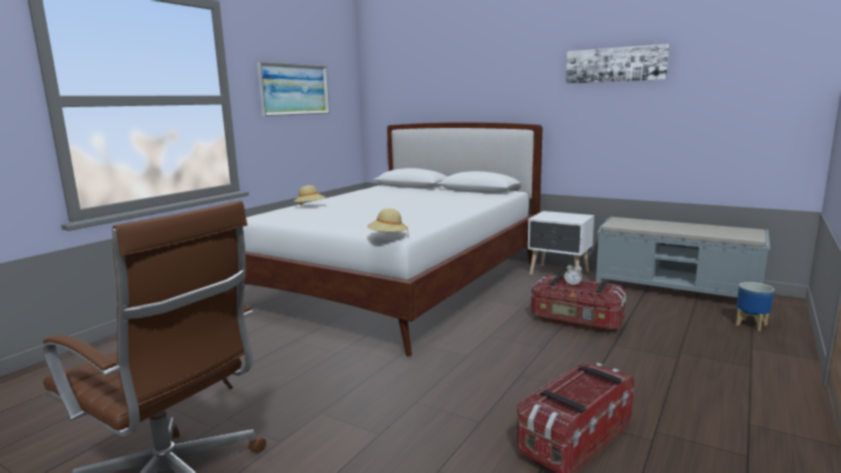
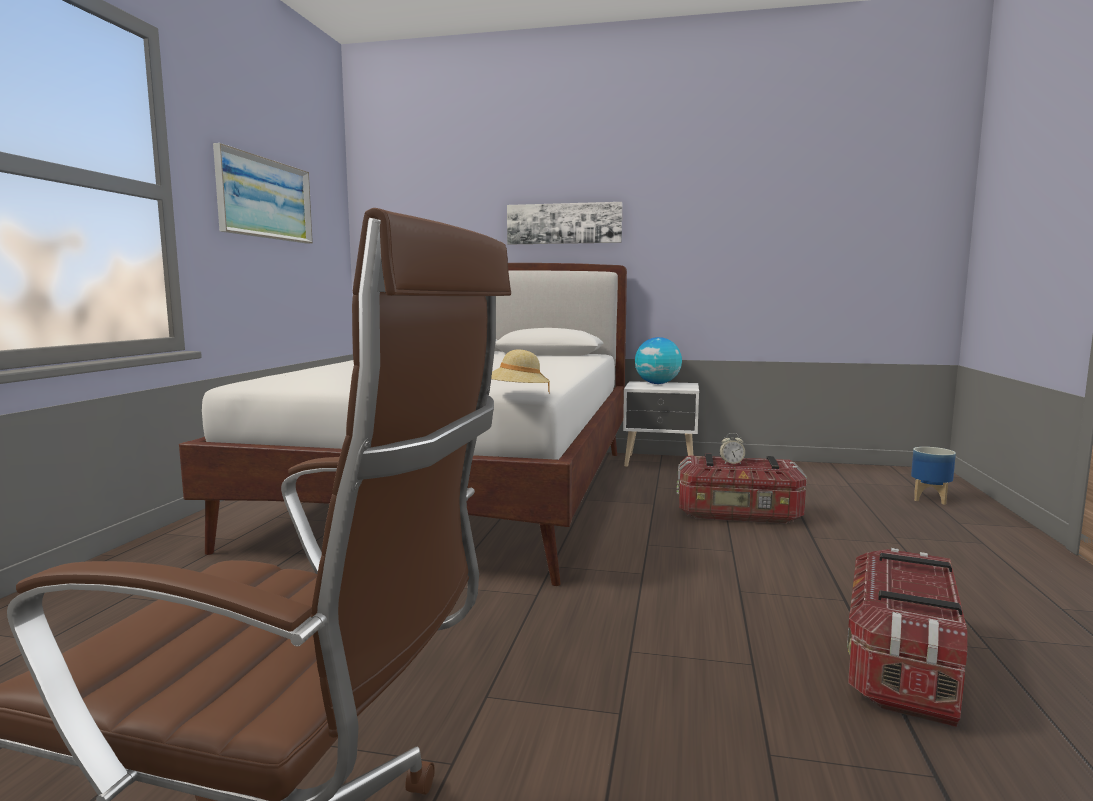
camera: 20 degrees left, 5 degrees down
(310, 207) = (324, 371): beige hat -> none
(560, 214) = (657, 383): none -> globe
(615, 64) = (720, 190): picture -> picture (564, 223)
(676, 290) = (811, 470): grey bench -> none

